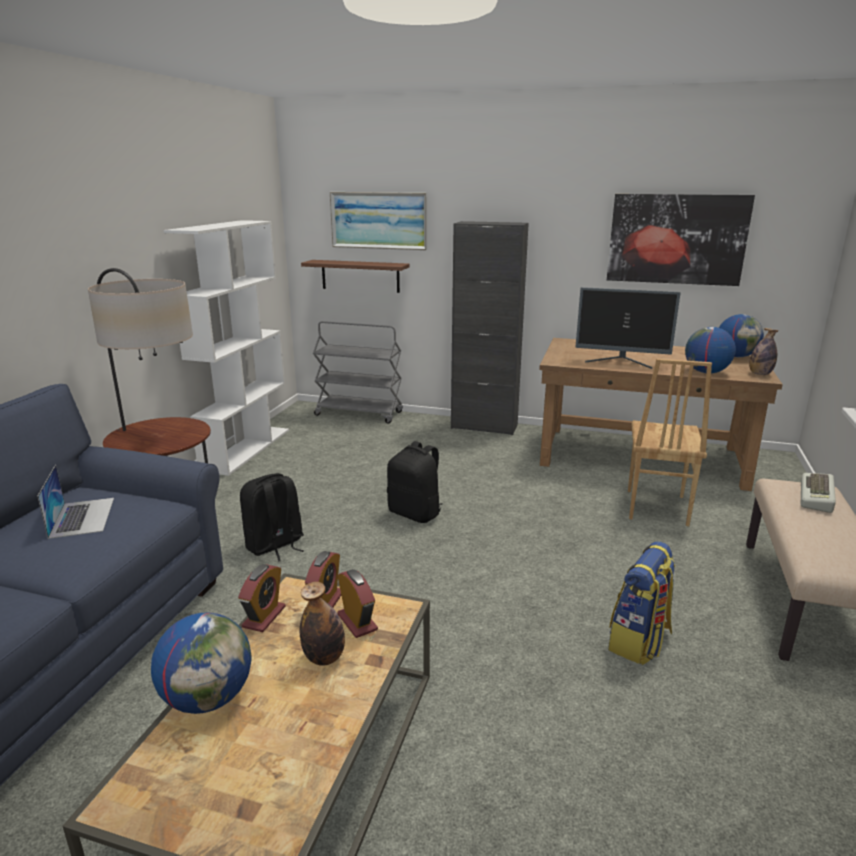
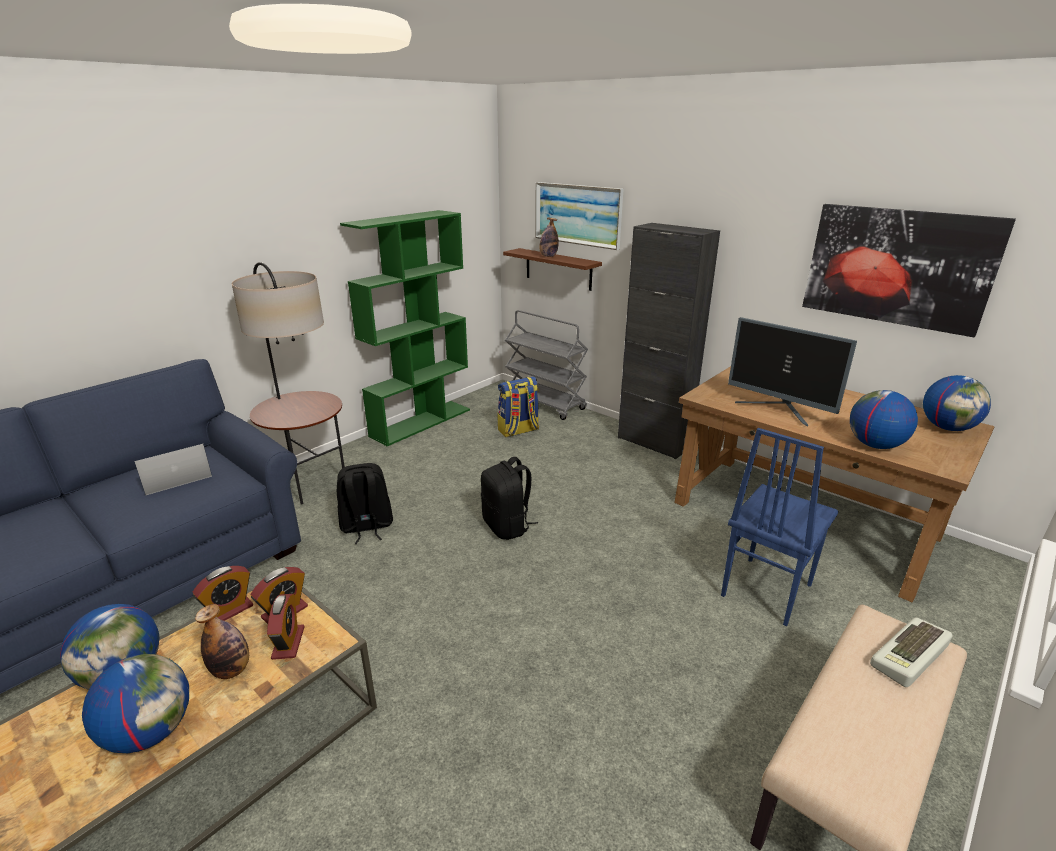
camera: 25 degrees right, 5 degrees up
(82, 517) = (176, 477): laptop -> laptop turned 135 degrees counterclockwise
(246, 449) = (421, 422): white bookcase -> green bookcase
(297, 727) = (150, 731): none -> globe
(639, 641) = (604, 751): backpack -> backpack (518, 431)
(655, 507) = (764, 590): brown chair -> blue chair
(760, 374) = (951, 462): bottle -> bottle (548, 256)

